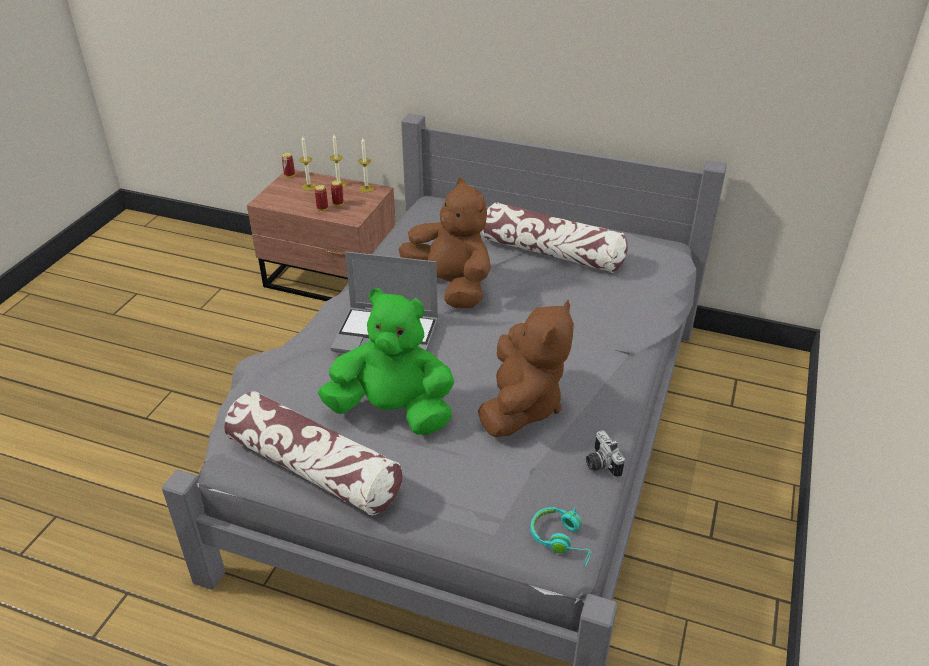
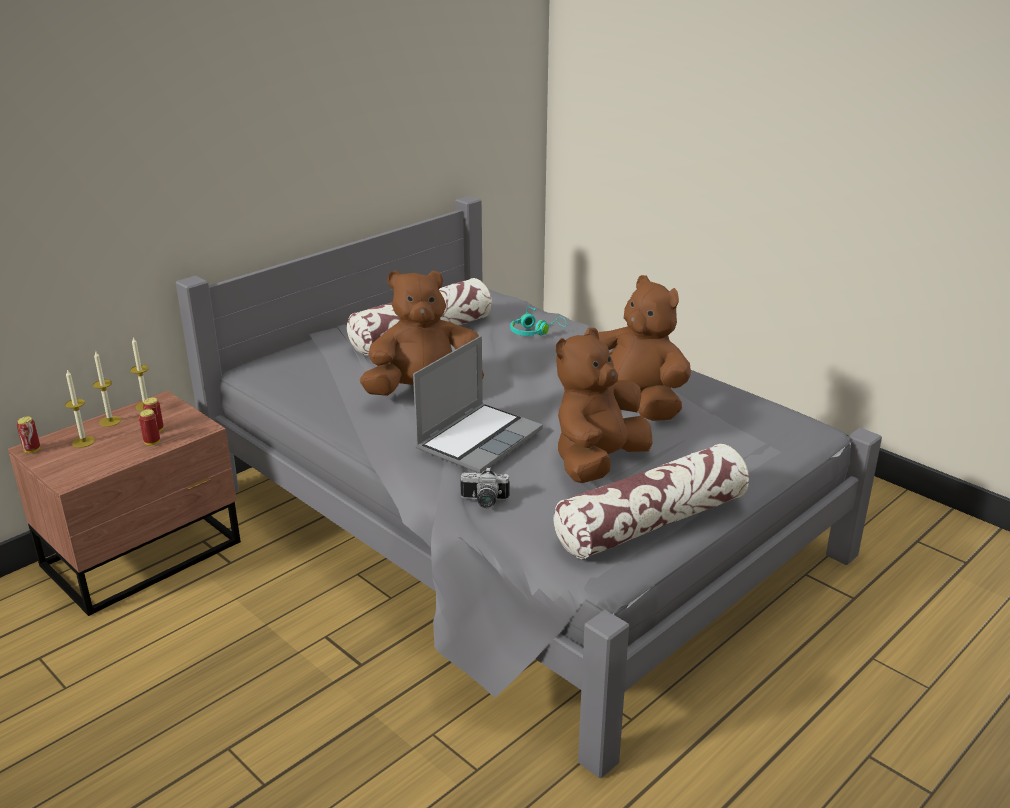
camera: 65 degrees left, 10 degrees down
(393, 412) = (598, 463): green plush toy -> brown plush toy
(562, 540) = (800, 425): turquoise headphones -> turquoise headphones (535, 332)
(600, 464) = (724, 389): camera -> camera (484, 502)

